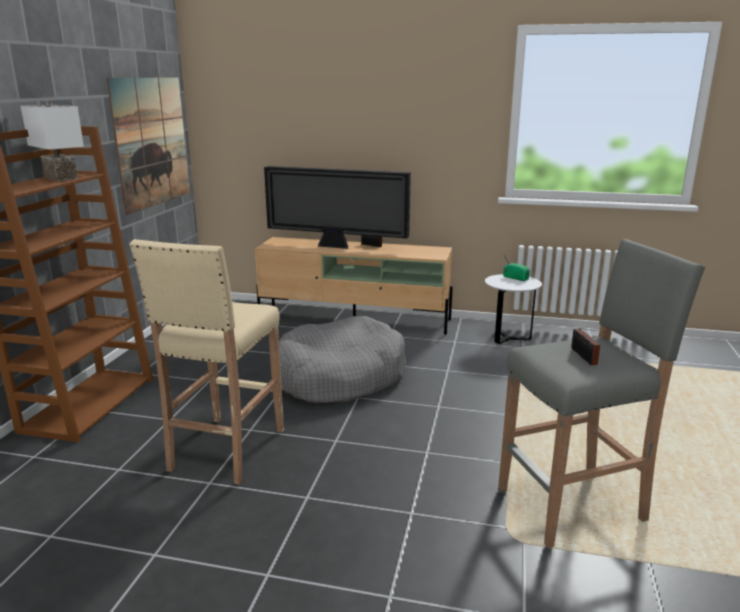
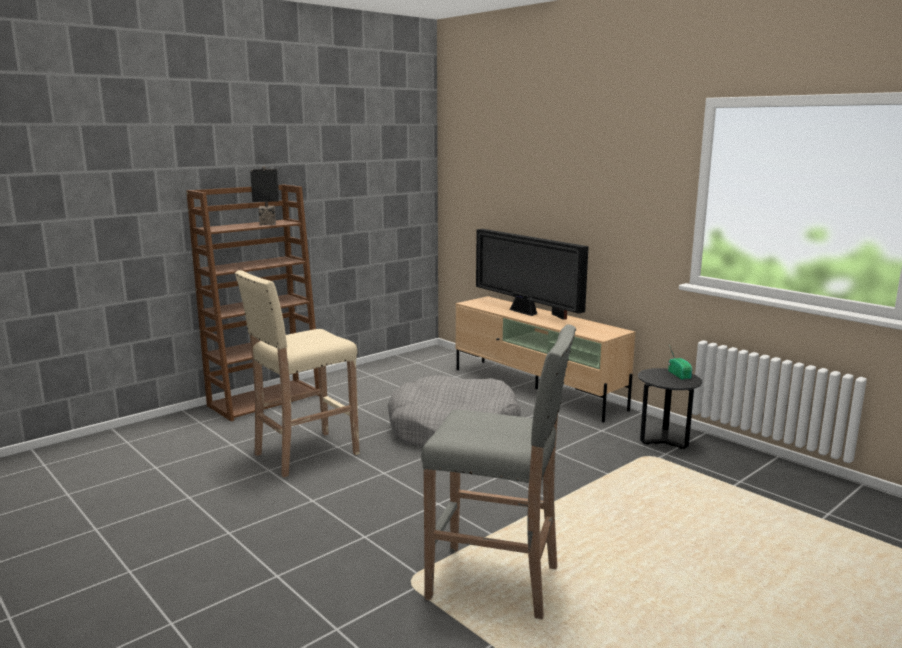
camera: 35 degrees right, 5 degrees down
(59, 178) = (266, 223): white table lamp -> black table lamp
(152, 142) = (388, 200): picture -> none
(508, 338) = (664, 441): white side table -> black side table
(584, 357) = (489, 428): radio -> none

